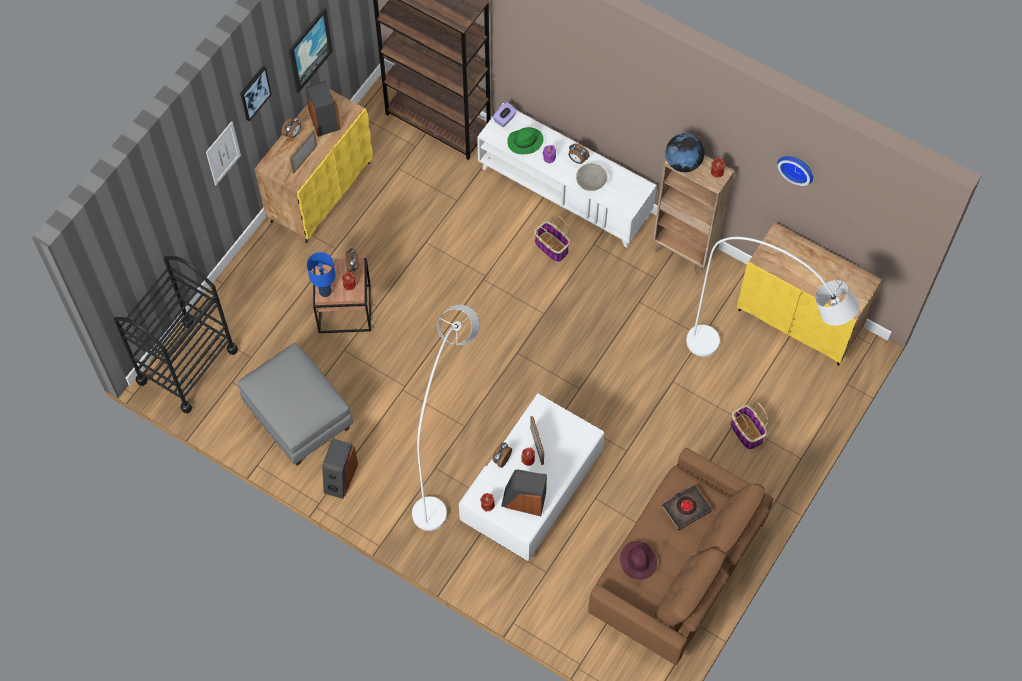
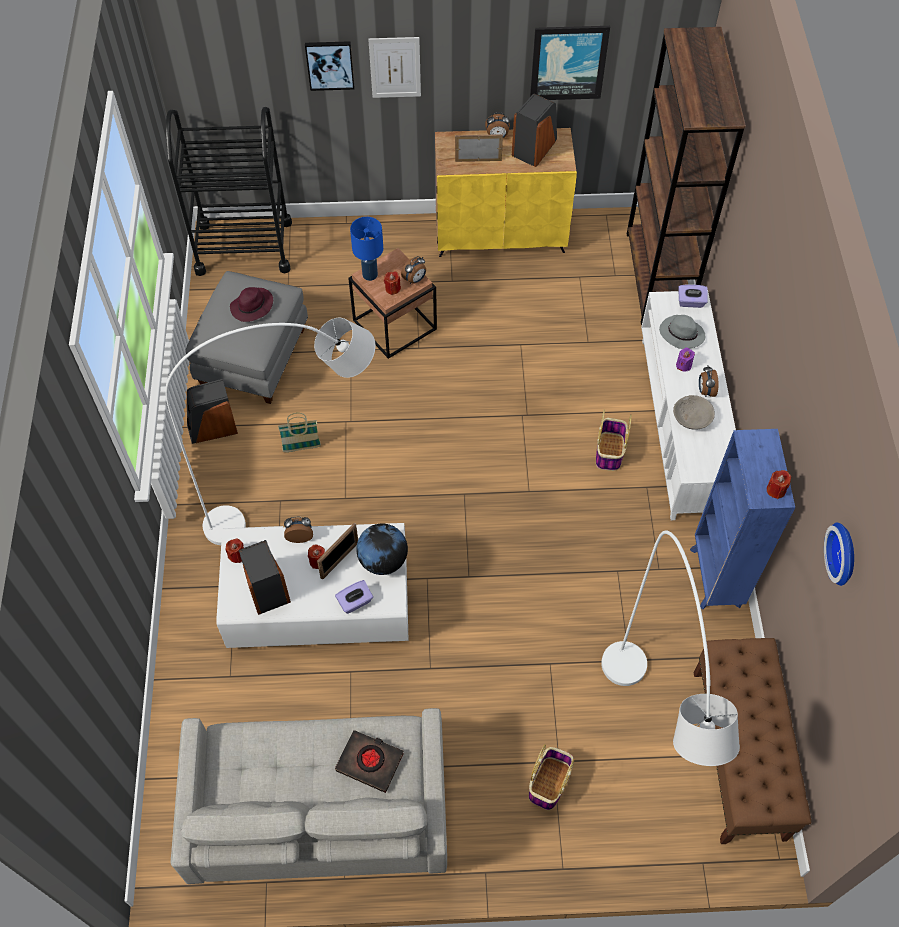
camera: 55 degrees right, 5 degrees down
(254, 93) = (465, 34): picture -> picture (330, 65)
(402, 430) = (301, 448): none -> basket
(524, 142) = (681, 334): green hat -> grey hat
(573, 455) = (355, 602): none -> purple tissue box
(638, 562) = (266, 750): purple hat -> purple hat (252, 307)
(676, 571) = (319, 813): brown sofa -> grey sofa
(683, 163) = (754, 448): globe -> globe (383, 560)
(684, 252) = (715, 578): brown bookcase -> blue bookcase
(800, 320) = (738, 754): yellow cabinet -> brown bench

